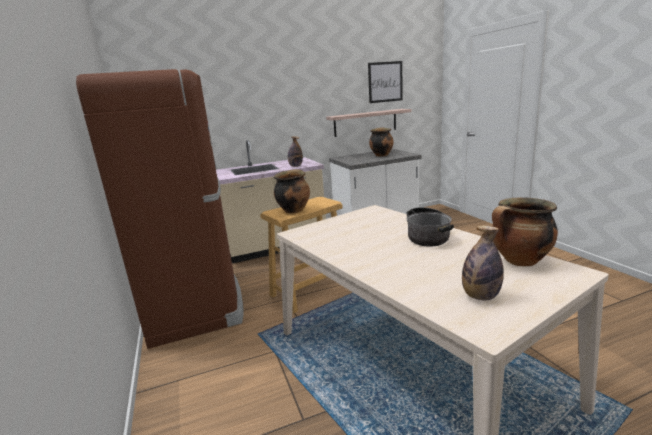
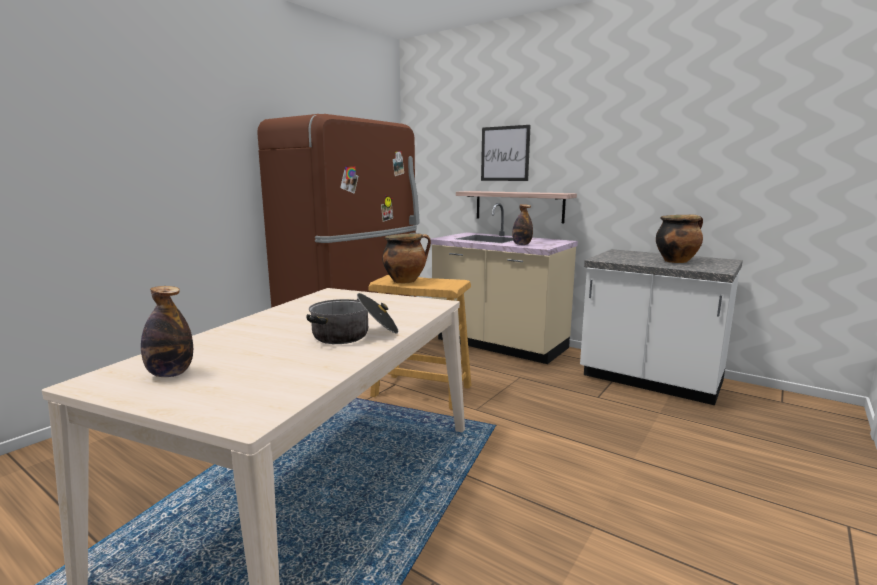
camera: 55 degrees right, 5 degrees down
(365, 122) = (693, 205): shelf -> shelf (518, 206)
(385, 82) = (750, 137): picture -> picture (505, 153)
(519, 261) = (282, 385): cooking pot -> none

